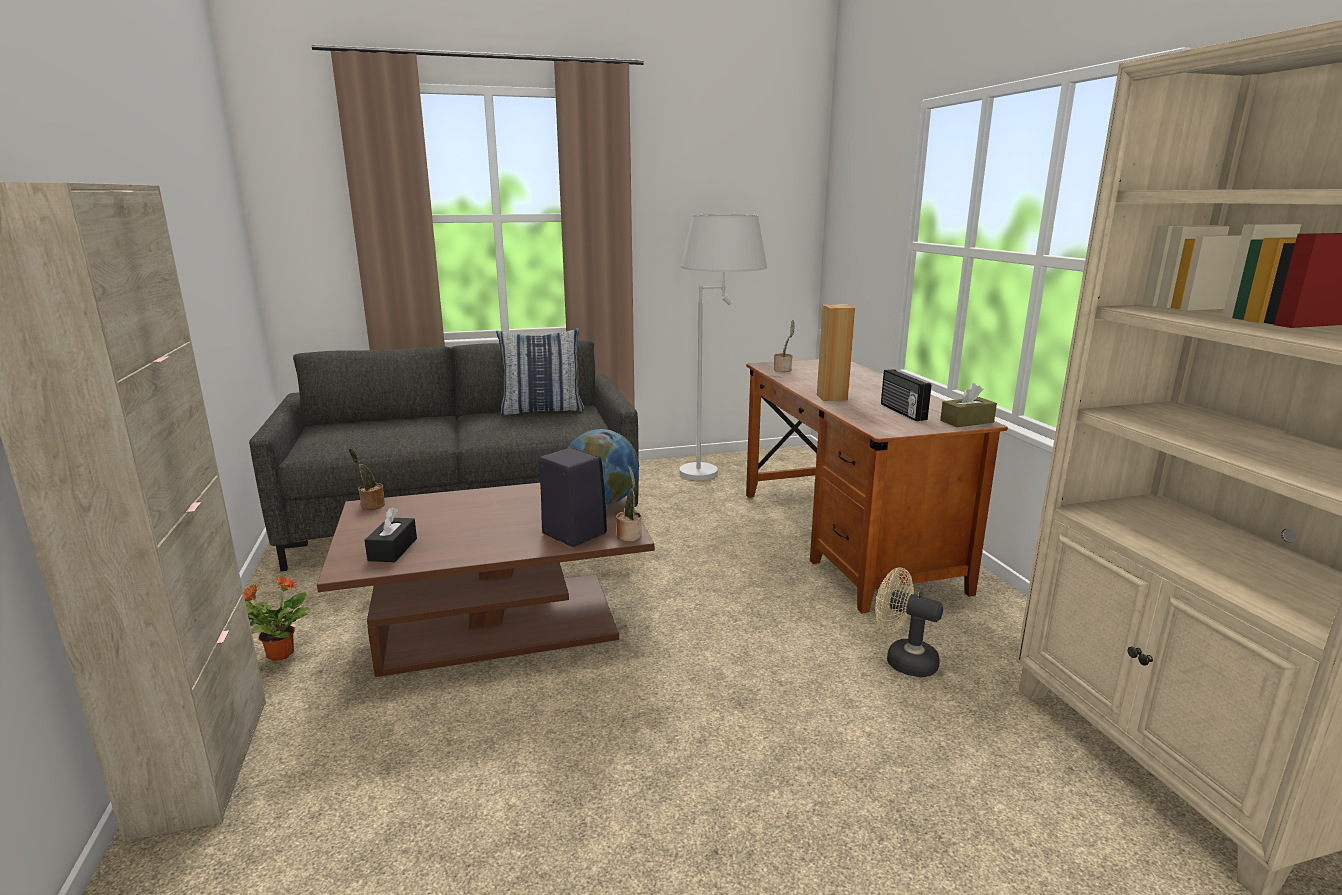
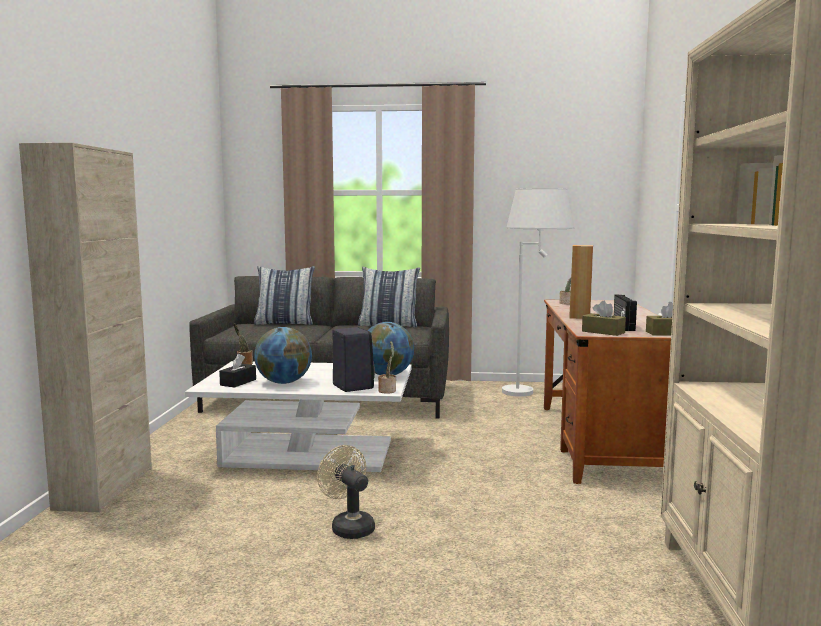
camera: 20 degrees right, 10 degrees down
(279, 654) = (172, 449): potted plant -> none
(389, 419) = (285, 323): none -> pillow
(465, 539) = (284, 382): none -> globe
(498, 623) = (309, 453): brown coffee table -> white coffee table
(896, 427) = (603, 332): none -> brown tissue box
(903, 660) = (583, 513): beige fan -> beige fan (349, 527)

